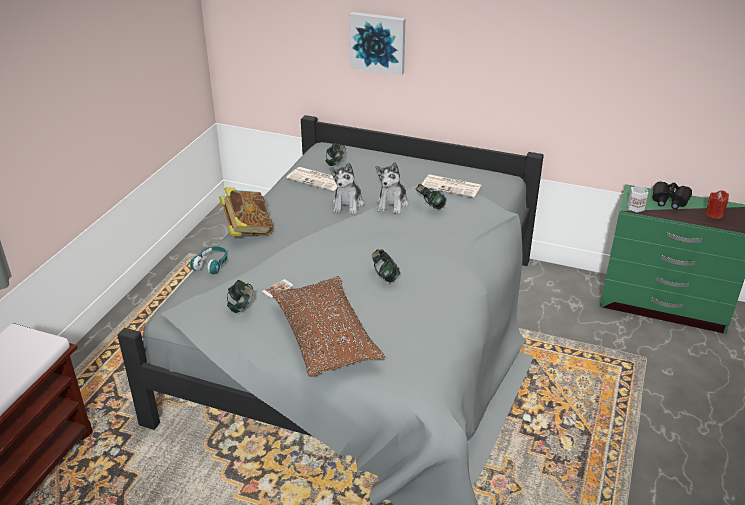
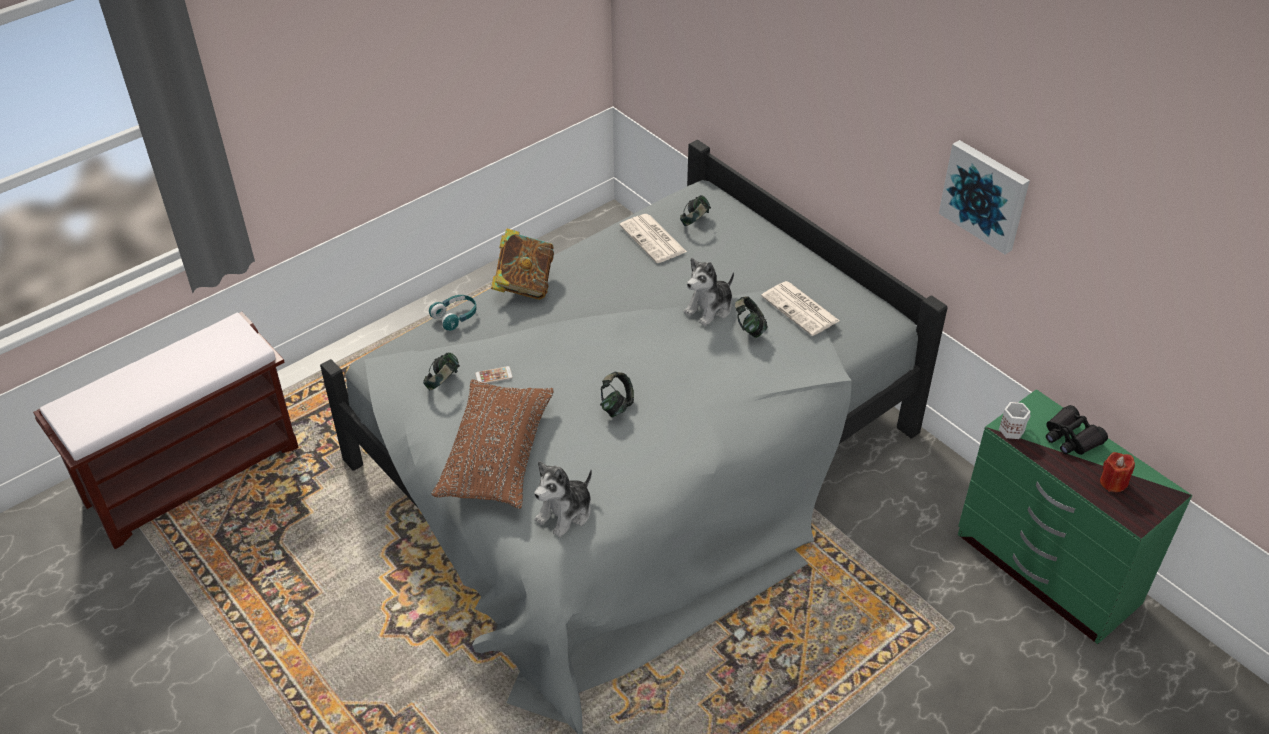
camera: 30 degrees right, 10 degrees up
(348, 204) = (660, 289): plush toy -> plush toy (565, 513)
(378, 42) = (783, 84): picture -> picture (985, 195)

